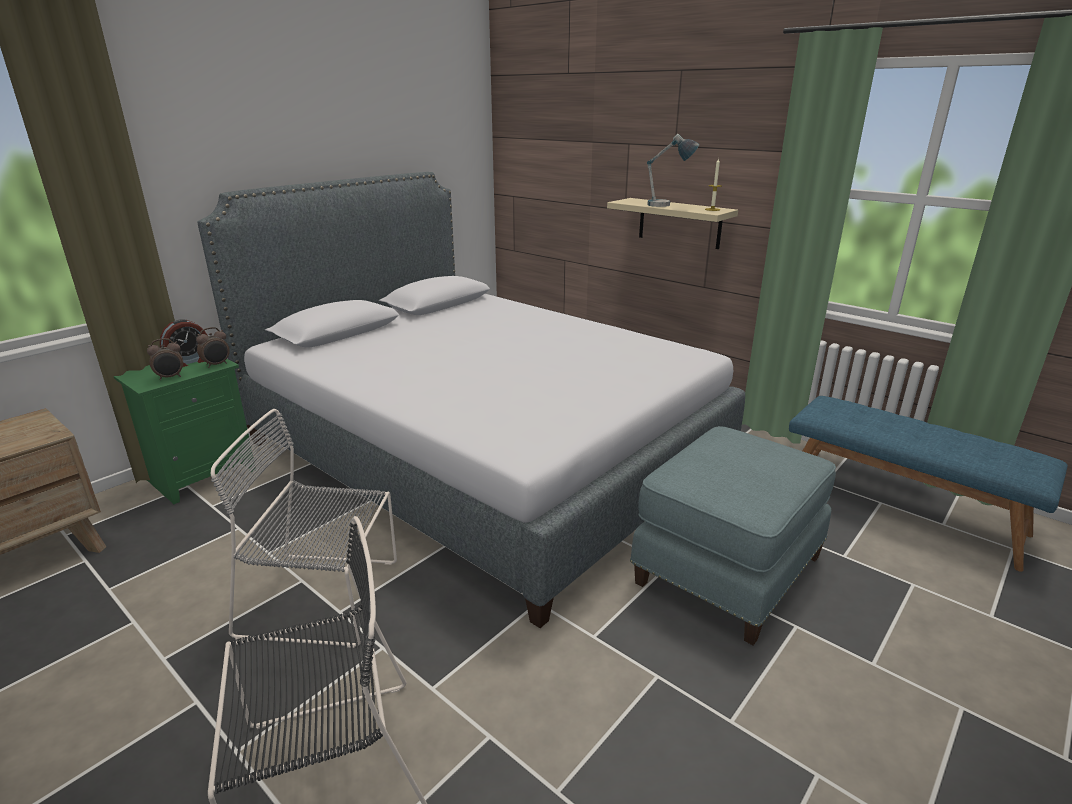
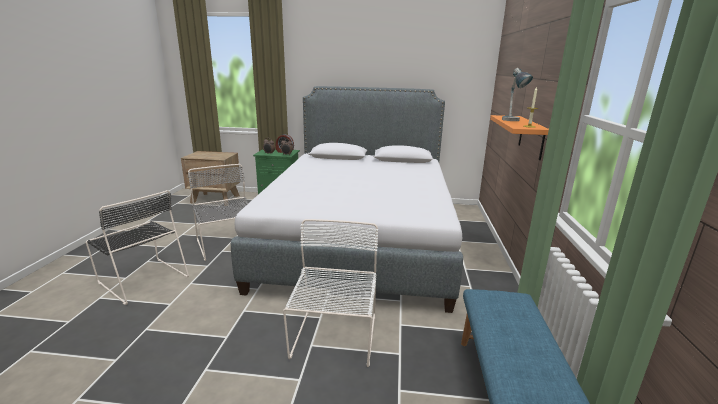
camera: 55 degrees right, 5 degrees down
(679, 223) = (531, 137): beige shelf -> orange shelf
(726, 568) = (334, 338): blue ottoman -> white chair

